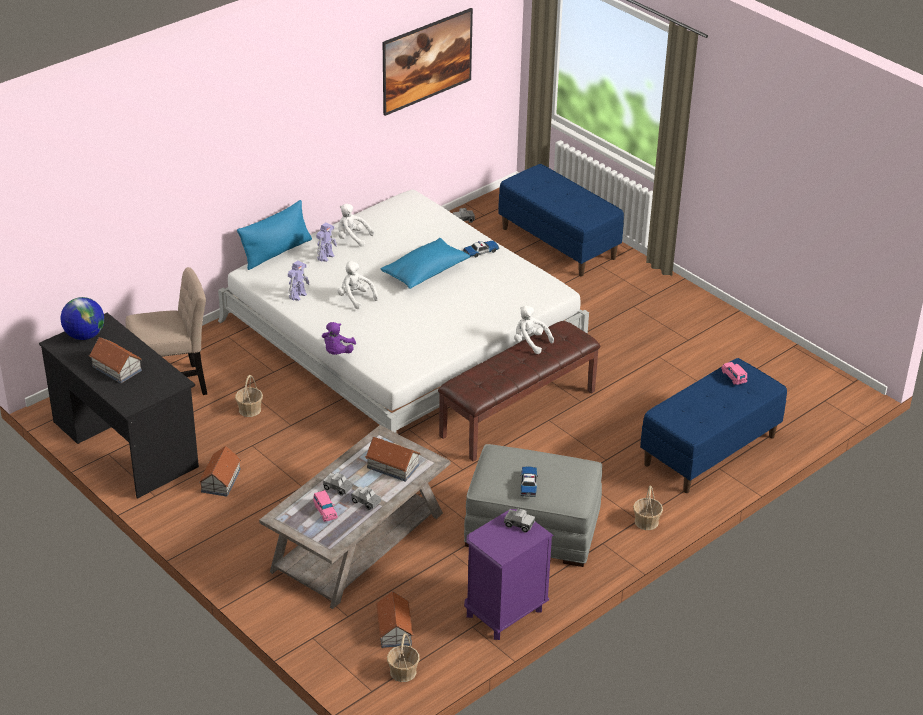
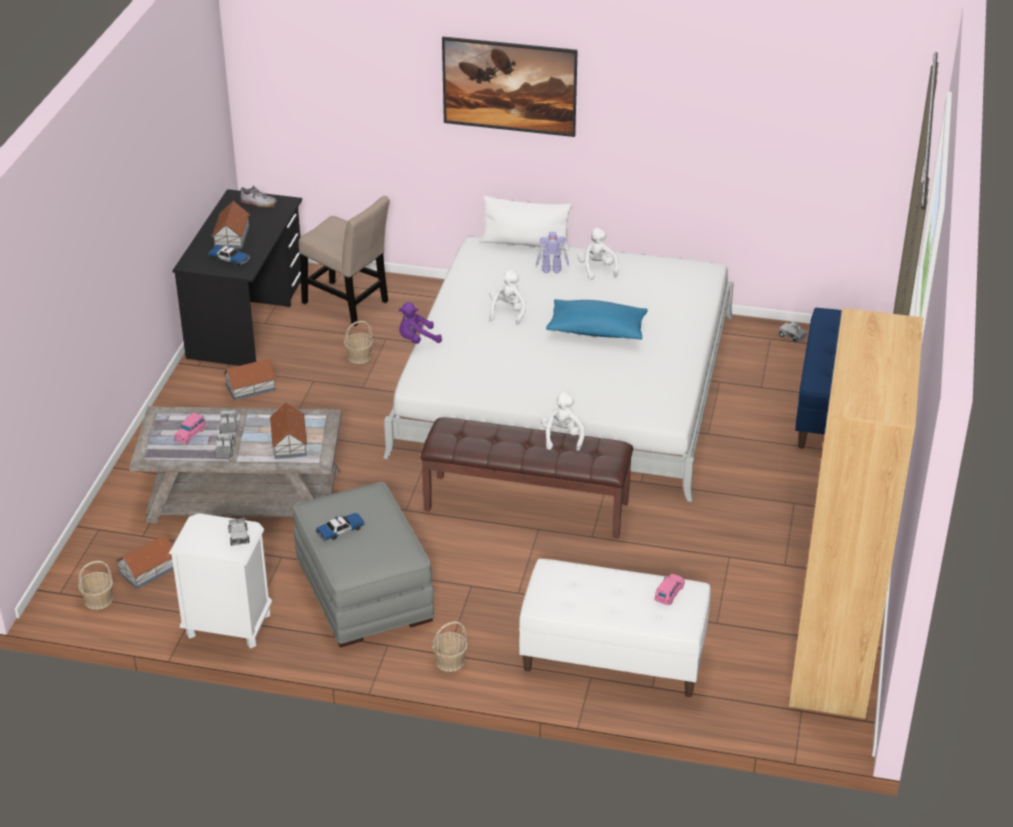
camera: 55 degrees right, 0 degrees up
(84, 335) = (258, 203): globe -> shoe
(276, 252) = (525, 243): blue pillow -> white pillow
(298, 295) = (476, 282): toy robot -> none
(427, 79) = (775, 149): picture -> picture (509, 107)
(481, 252) = (675, 346): toy car -> toy car (229, 259)
(504, 613) = (227, 625): purple nightstand -> white nightstand
(710, 451) = (612, 658): blue bench -> white bench
(785, 363) = (833, 653): none -> brown bookcase

